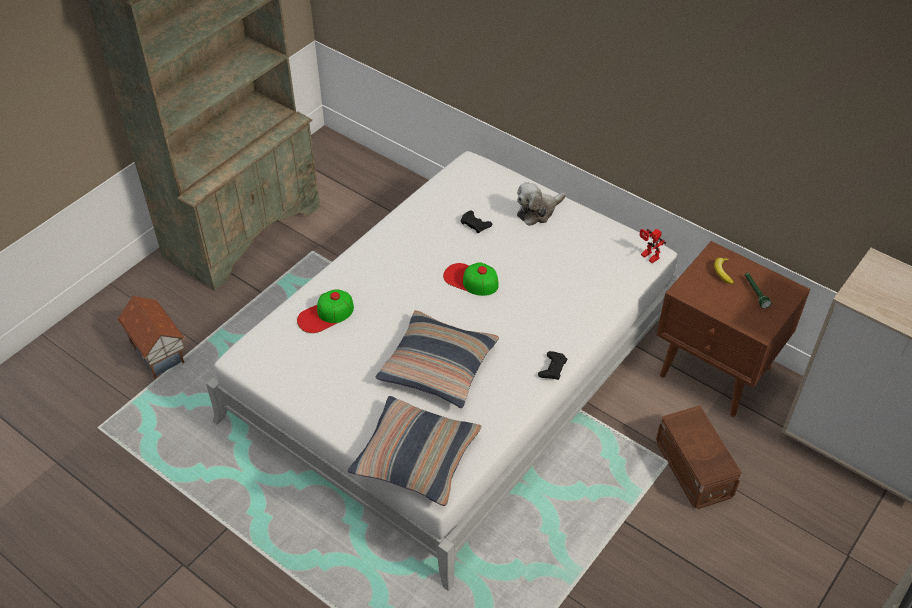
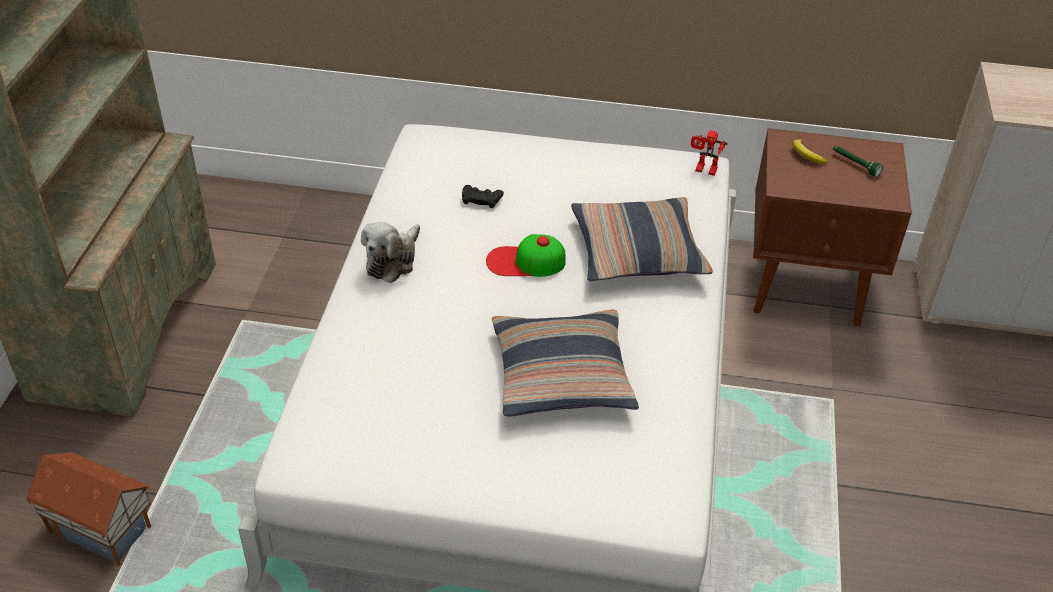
camera: 30 degrees left, 5 degrees down
(326, 314) = (371, 367): cap -> none
(416, 457) = (619, 494): pillow -> pillow (637, 252)
(538, 211) = (543, 162): plush toy -> plush toy (393, 260)
(552, 368) = (695, 326): black game controller -> none
(693, 470) = (863, 398): brown storage box -> none

